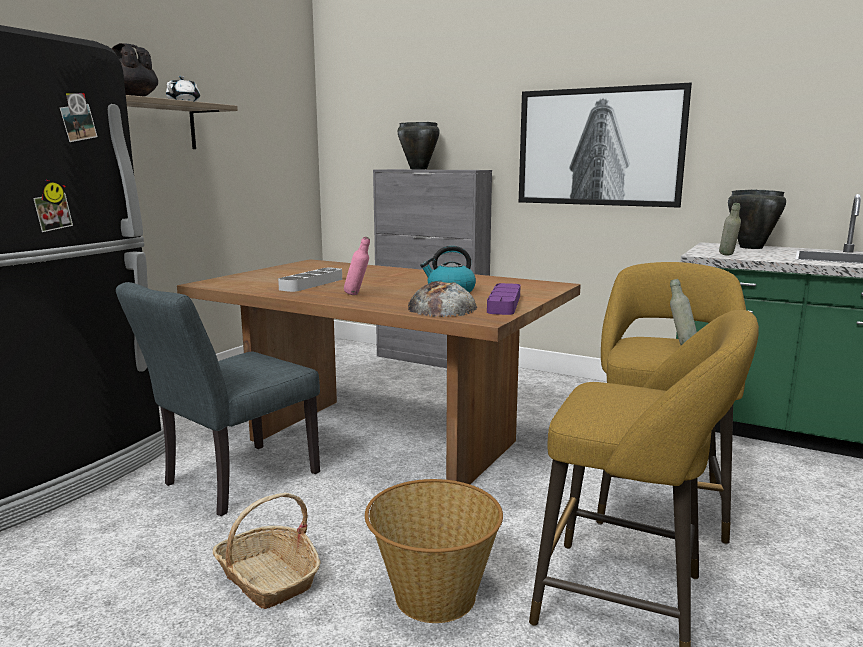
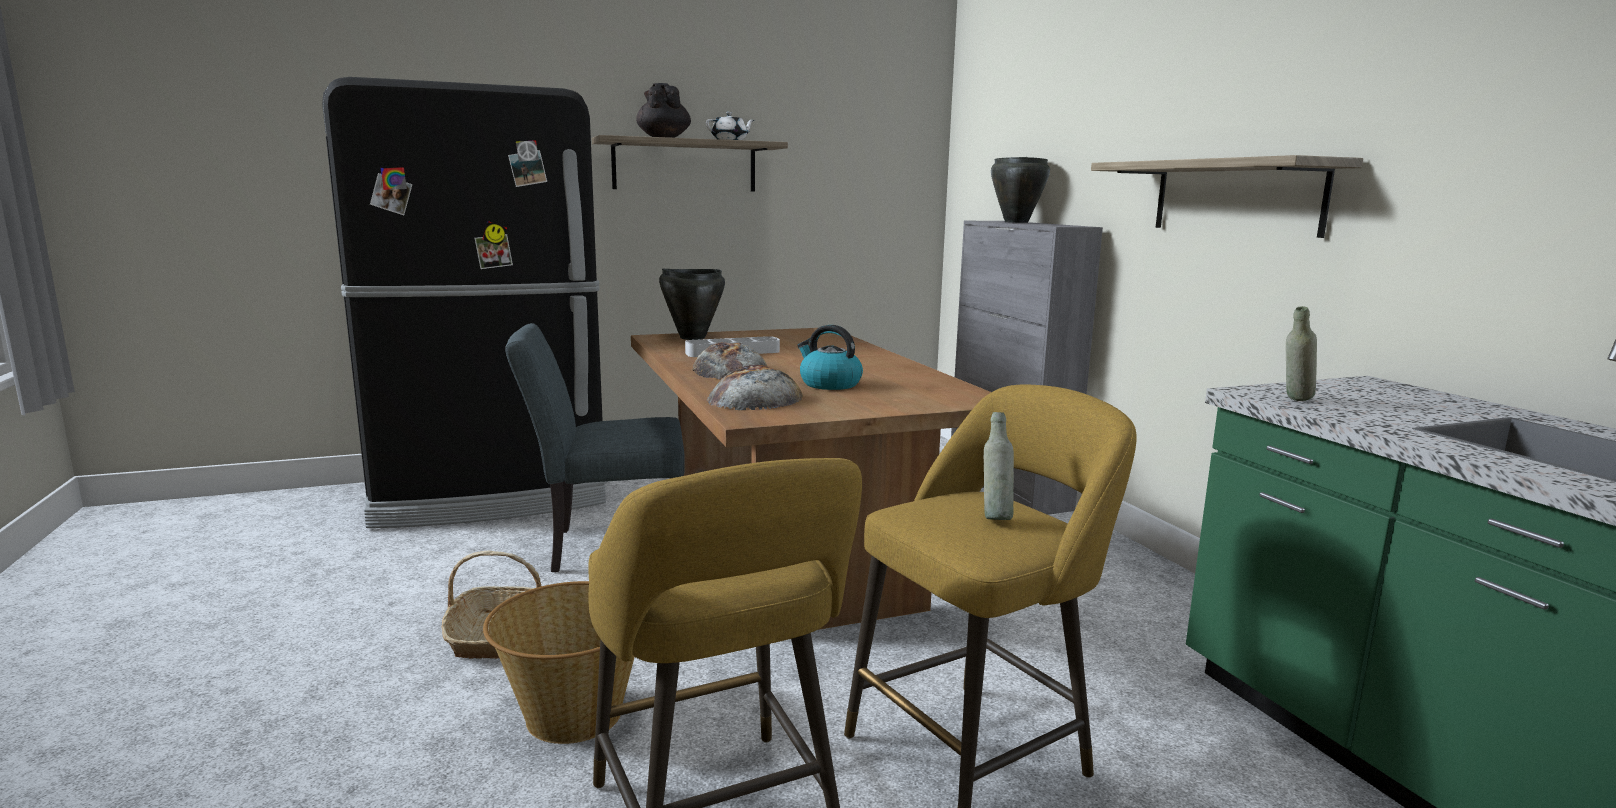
camera: 40 degrees right, 0 degrees up
(357, 295) = (729, 370): pink bottle -> bread
(504, 304) = (830, 408): purple tray -> none
(599, 147) = (1236, 197): picture -> shelf
(750, 247) = (1424, 397): black cooking pot -> black cooking pot (692, 337)

